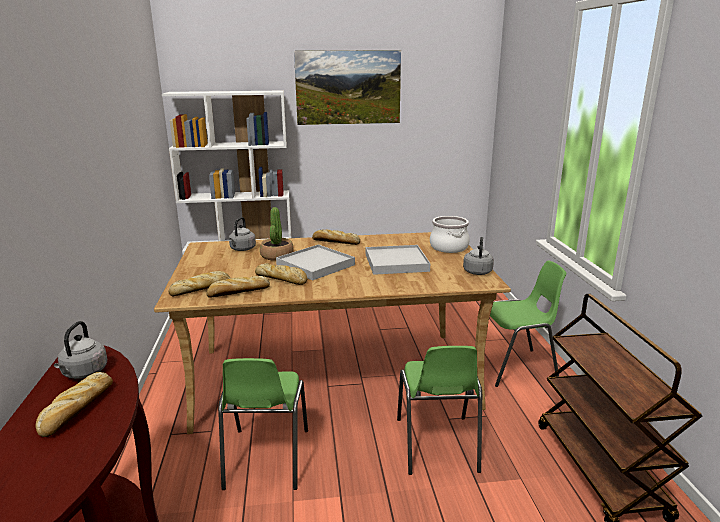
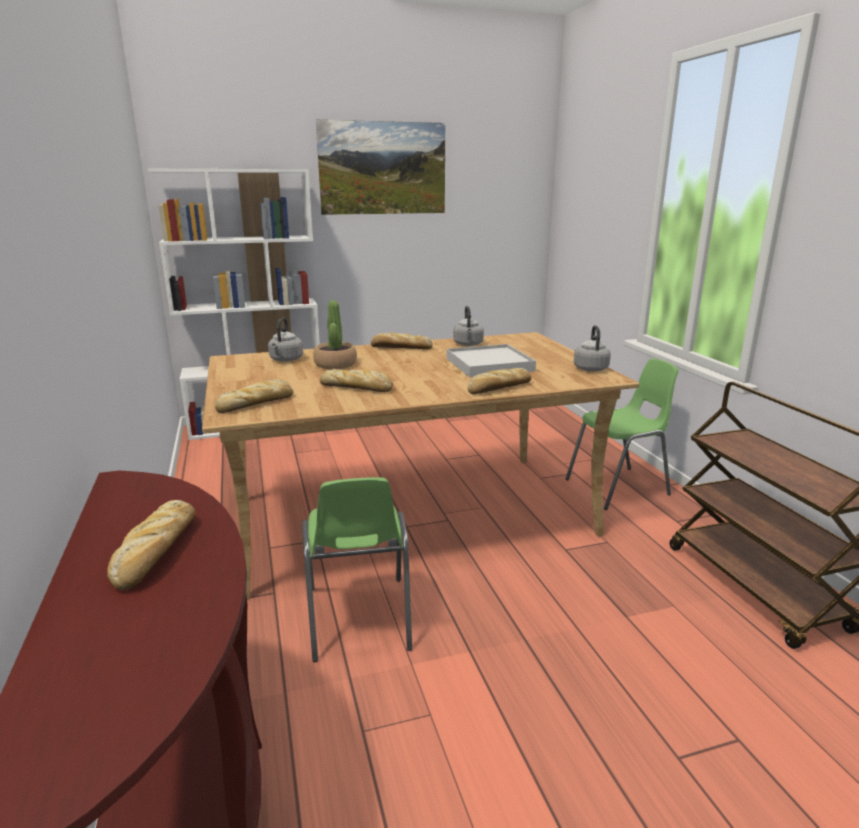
camera: 10 degrees left, 0 degrees up
(84, 373) = (142, 507): grey kettle -> grey kettle (468, 344)
(237, 292) = (308, 404): bread -> bread (499, 388)
(315, 265) = (391, 371): white tray -> none
(437, 445) = (563, 580): green chair -> none
(449, 247) = (541, 347): cooking pot -> none

